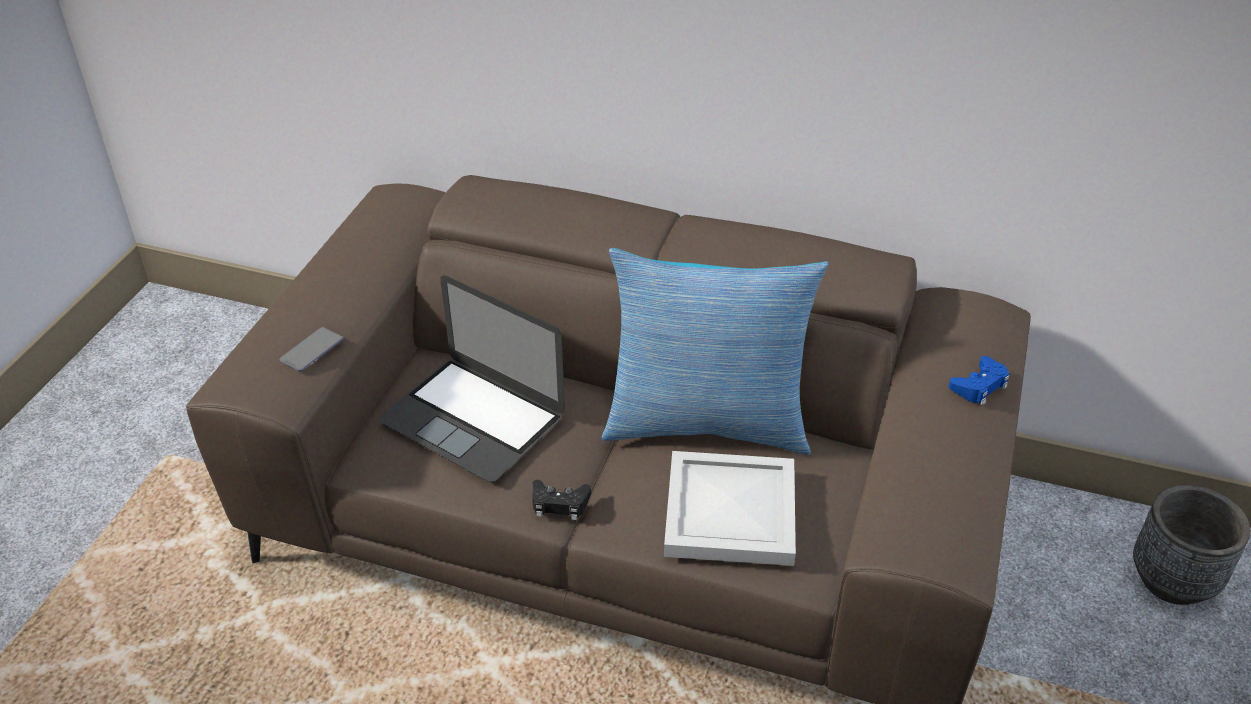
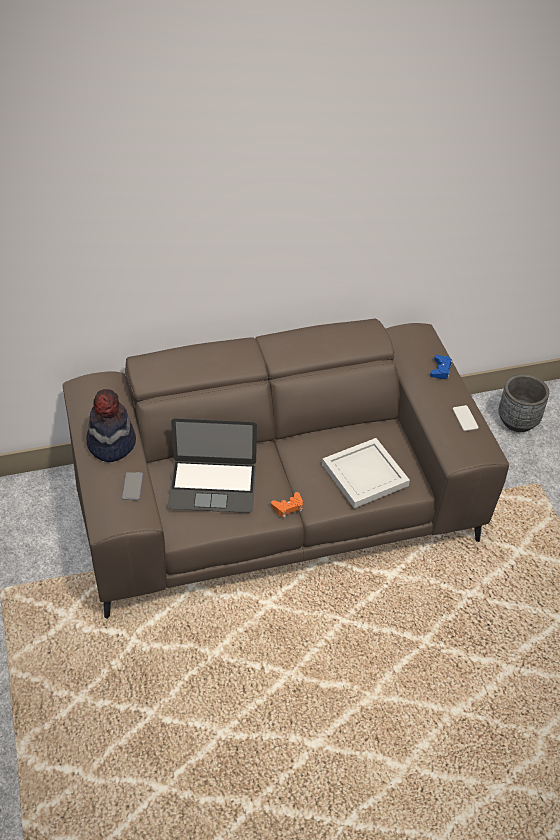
camera: 35 degrees left, 5 degrees up
(345, 281) = (111, 443): none -> hat
(559, 504) = (288, 507): black game controller -> orange game controller
(706, 422) = (319, 438): pillow -> none
(959, 484) = (465, 418): none -> phone

